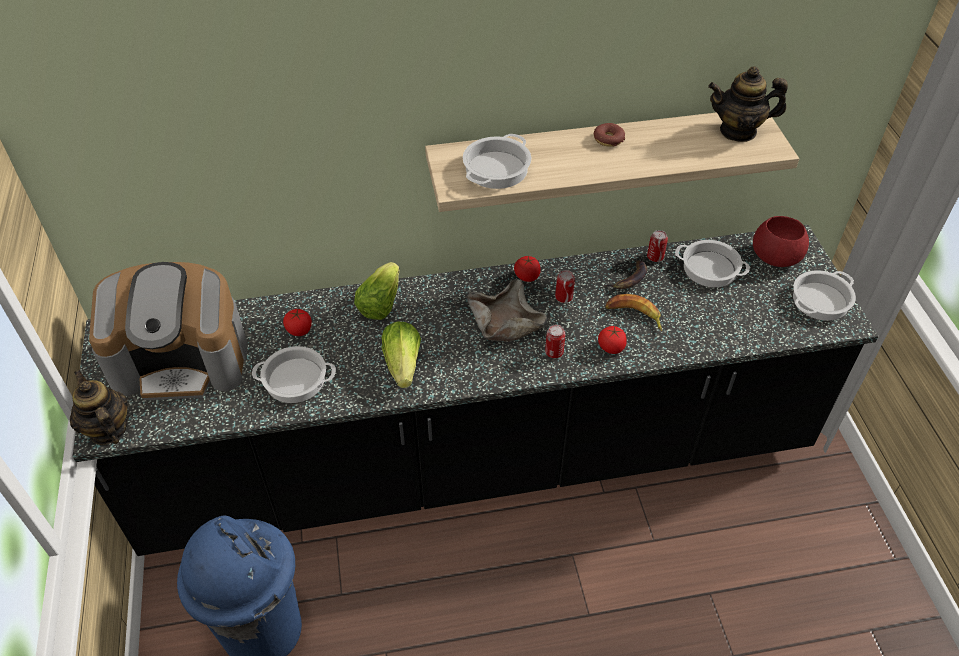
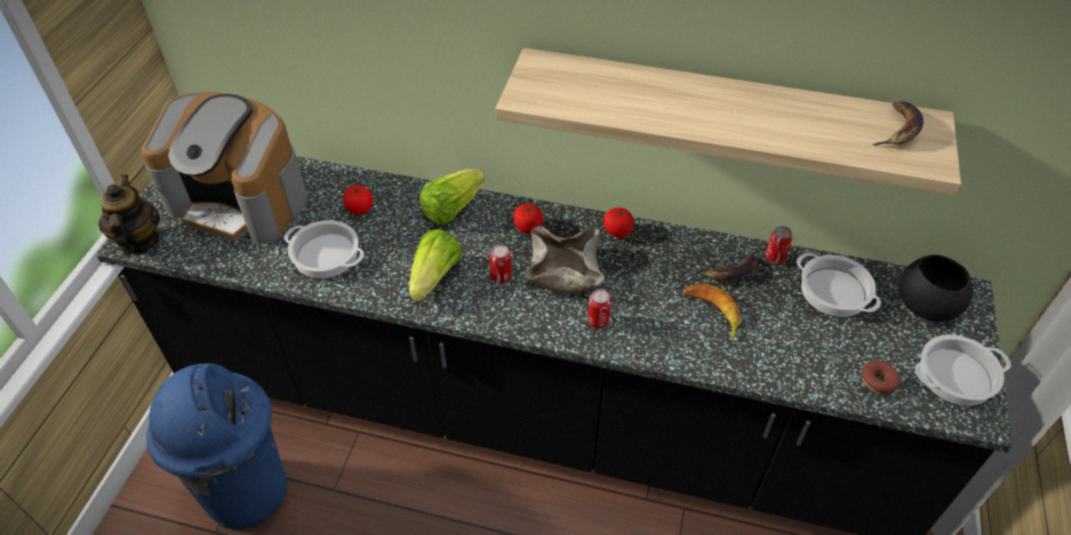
camera: 25 degrees right, 0 degrees up
(496, 168) = (580, 91): cooking pot -> none
(563, 297) = (644, 266): can -> can (501, 276)
(608, 139) = (729, 95): donut -> donut (878, 380)
(611, 347) = (664, 338): tomato -> tomato (528, 227)
(738, 131) = (899, 130): teapot -> banana
(774, 256) = (925, 303): red bowl -> black bowl

